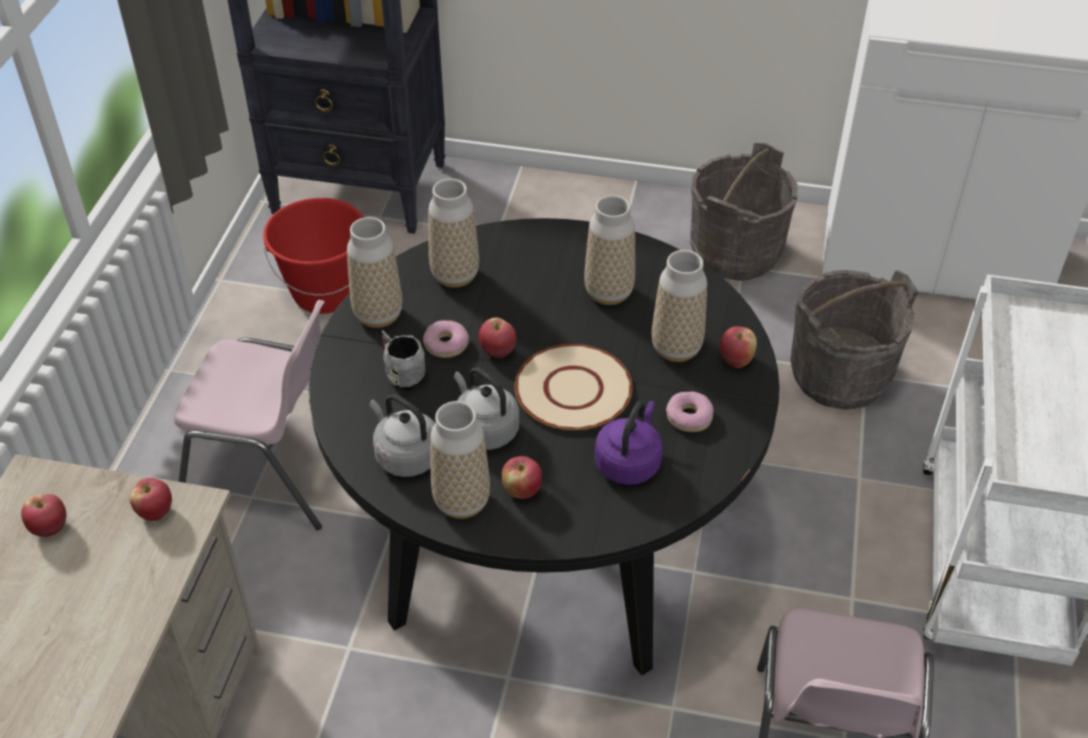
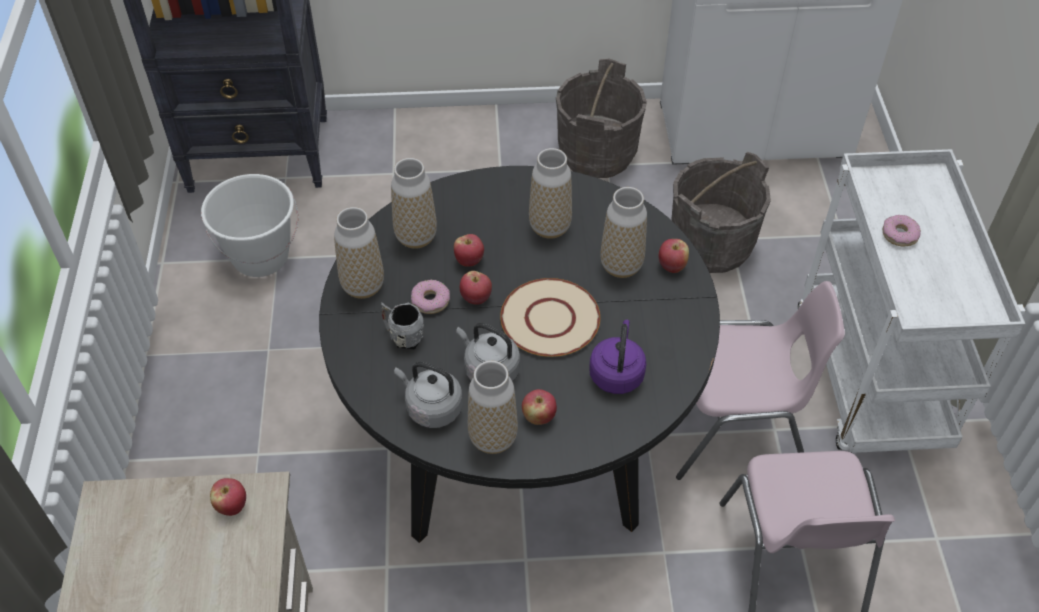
camera: 15 degrees left, 5 degrees up
(50, 528) = (143, 542): apple -> apple (469, 261)
(273, 472) = (269, 428): pink chair -> pink chair (736, 429)
(325, 293) = (260, 257): red bucket -> white bucket
(689, 417) = (651, 323): donut -> donut (899, 235)

